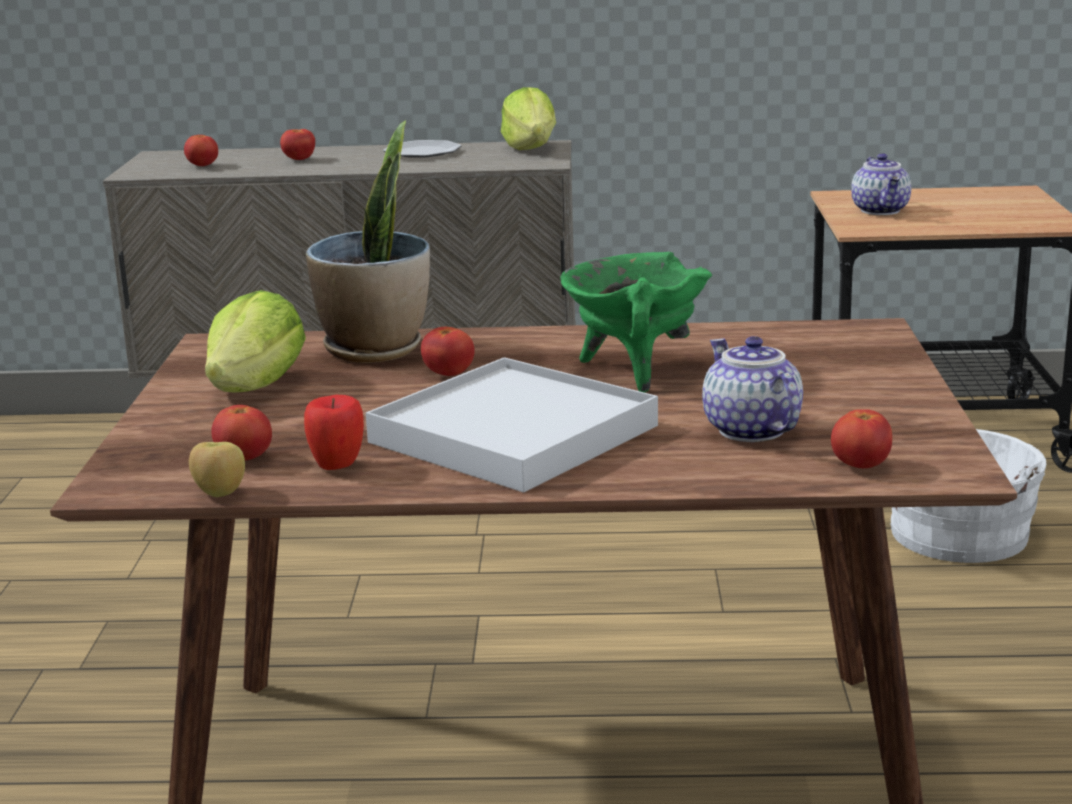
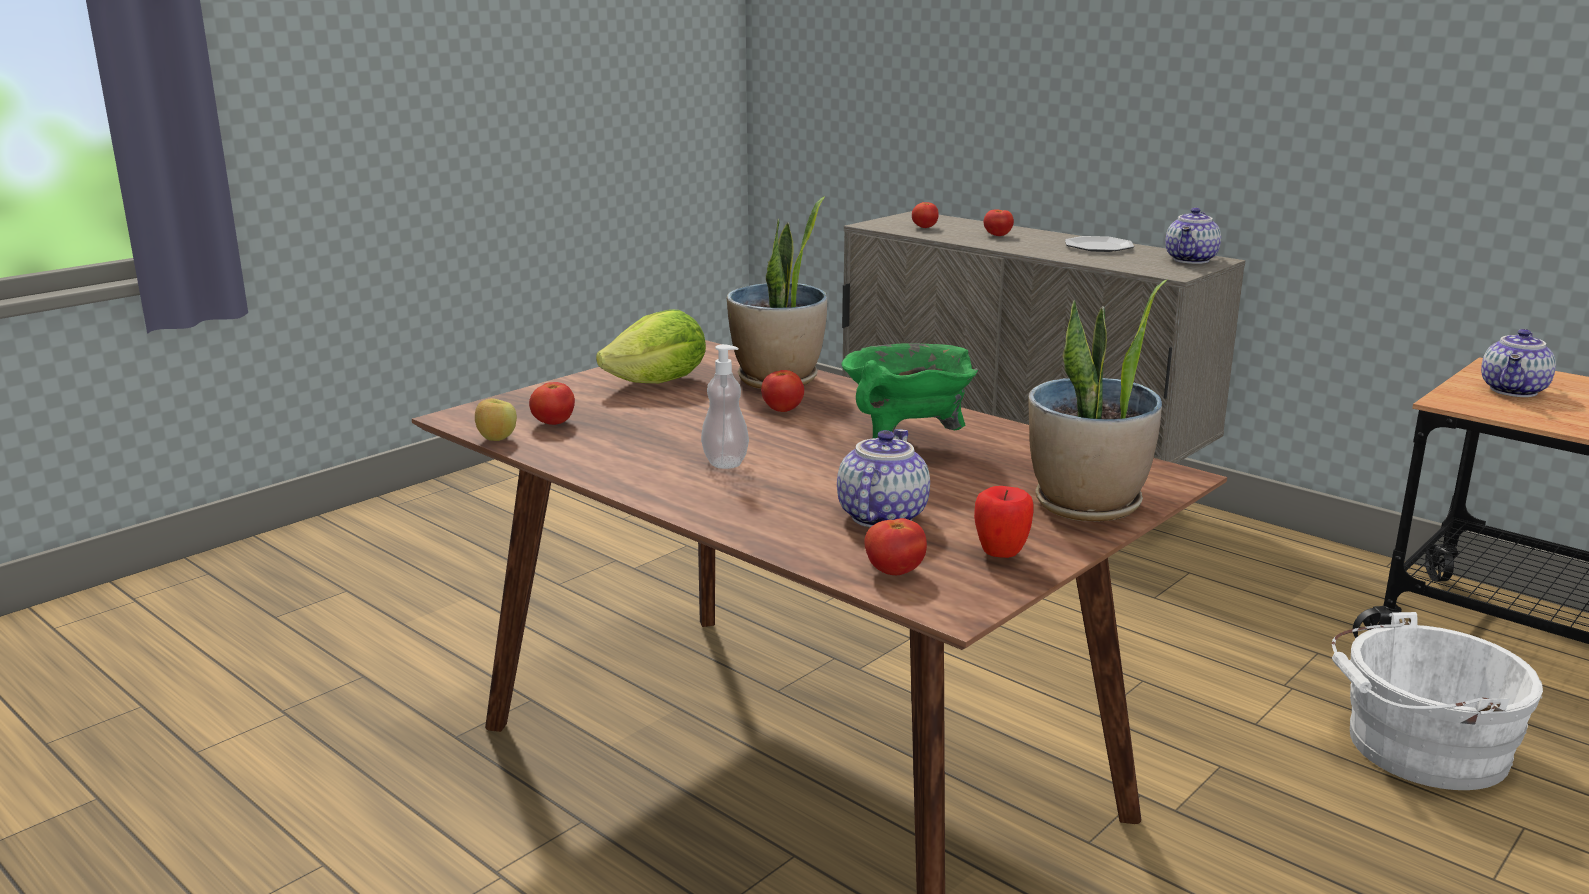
camera: 40 degrees right, 0 degrees up
(337, 466) = (586, 445): apple -> apple (1001, 554)
(512, 434) = (725, 462): white tray -> soap dispenser
(530, 148) = (1192, 260): lettuce -> teapot
(868, 369) = (1087, 505): none -> potted plant

